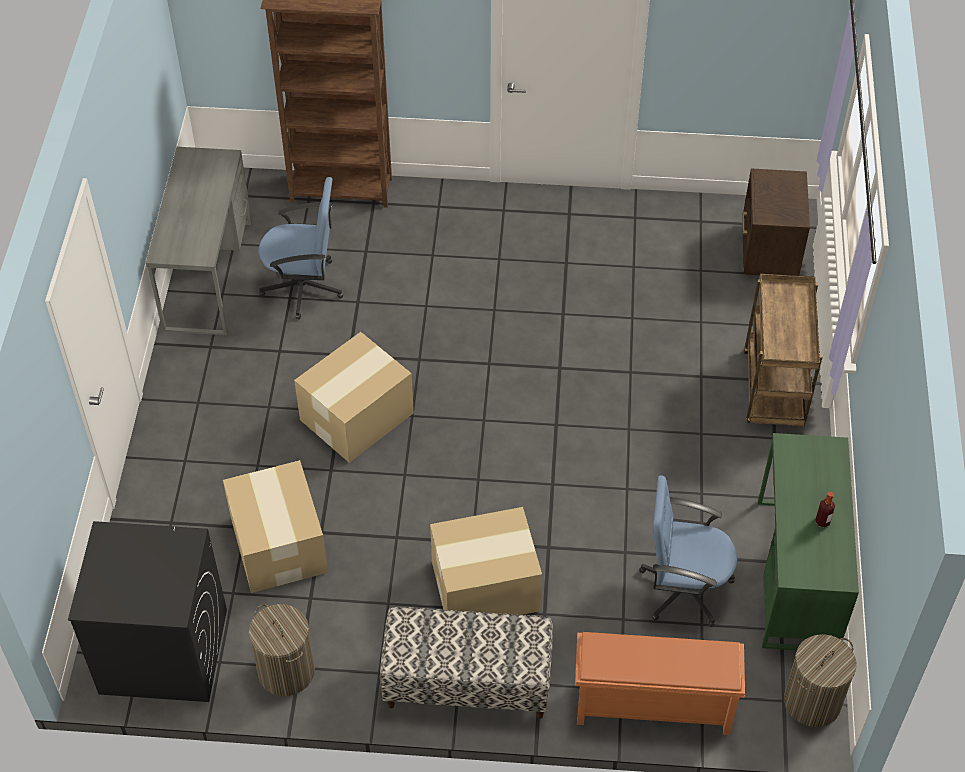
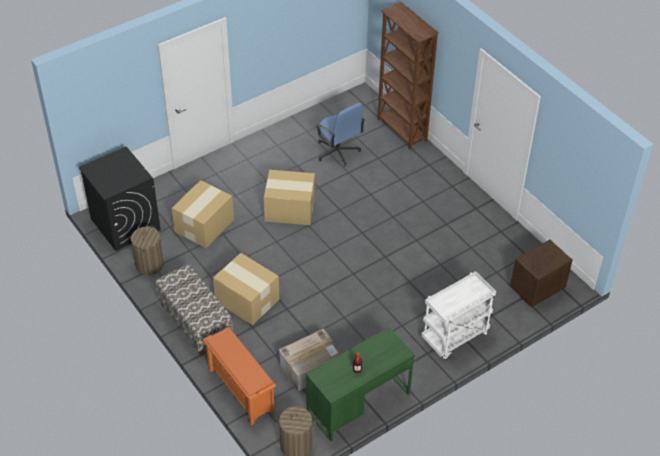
camera: 50 degrees right, 5 degrees down
(208, 275) = (312, 121): grey desk -> none
(683, 588) = (311, 366): blue office chair -> cardboard box
(774, 391) = (454, 338): brown cart -> white cart

